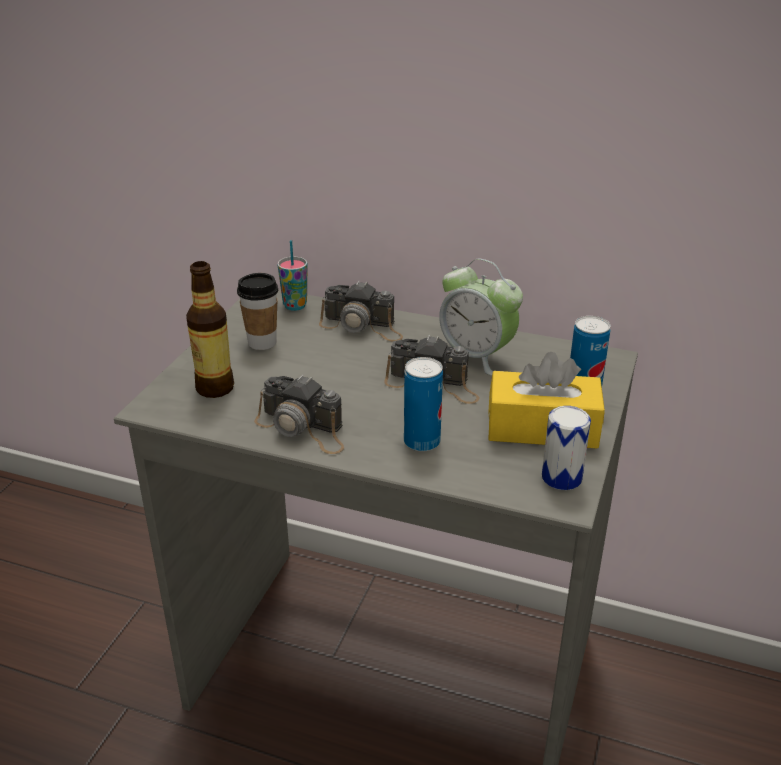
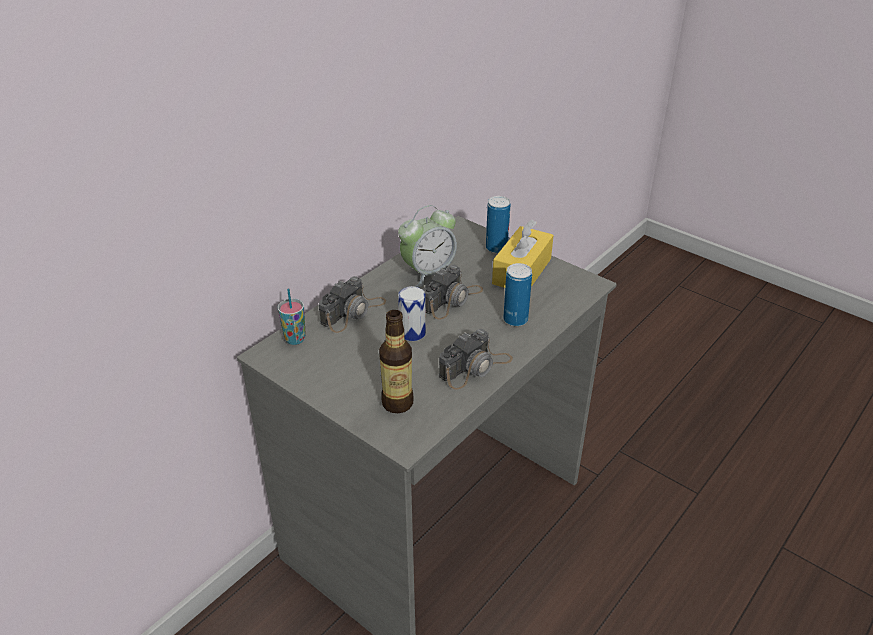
camera: 70 degrees left, 5 degrees up
(262, 343) = (343, 367): cup -> none
(561, 477) = (572, 279): can -> can (412, 333)

